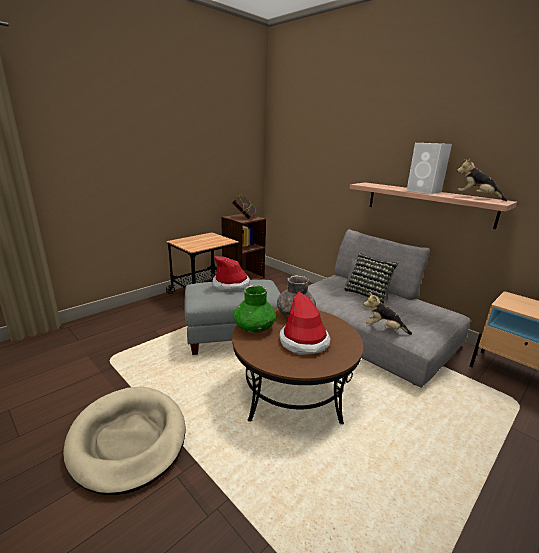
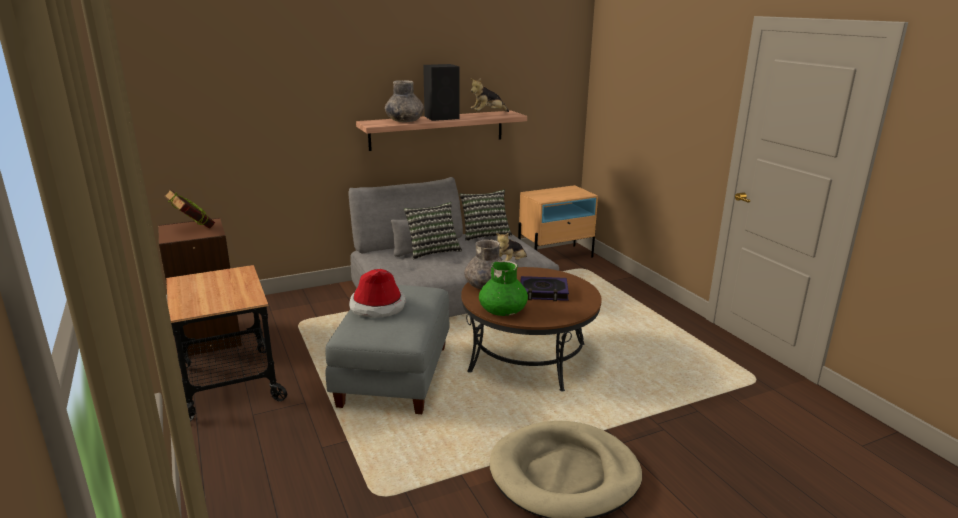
camera: 70 degrees left, 0 degrees up
(304, 342) = (543, 292): hat -> book
(388, 187) = (404, 121): none -> grey vase
(424, 191) = (442, 117): white speaker -> black speaker
(431, 308) = (485, 234): none -> pillow

